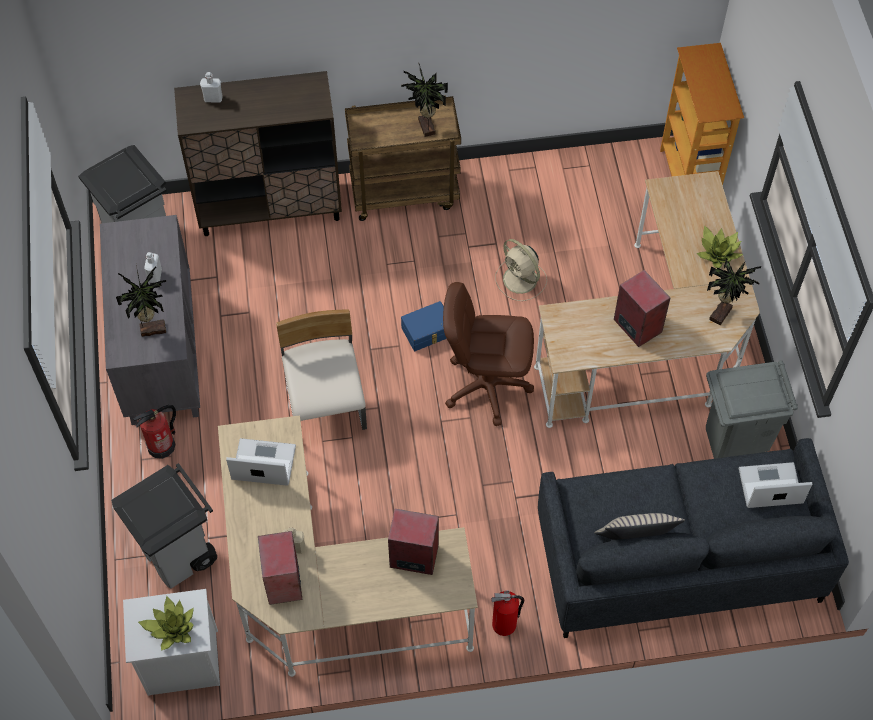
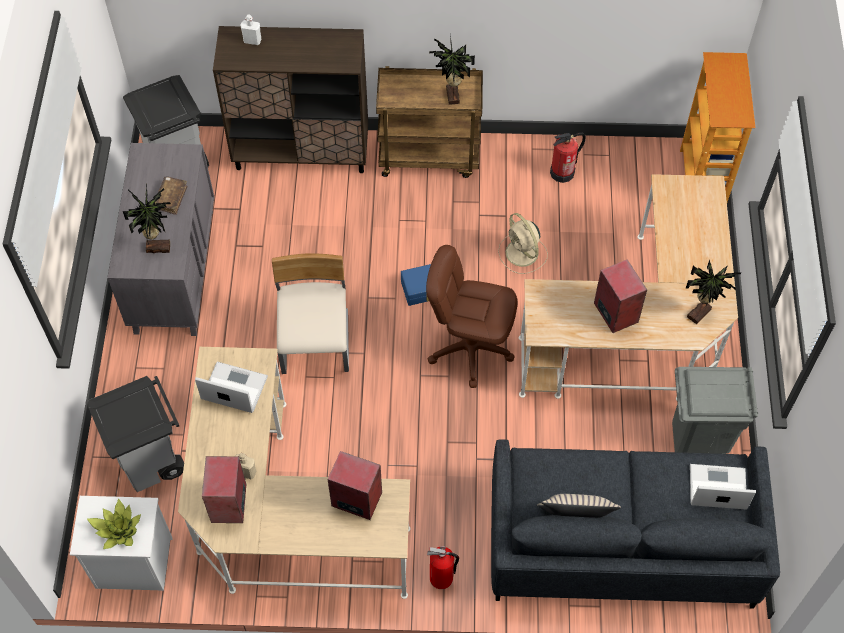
camera: 10 degrees right, 0 degrees up
(155, 275) = (171, 198): white bottle -> brown book
(162, 445) = (157, 357): fire extinguisher -> fire extinguisher (563, 172)
(718, 253) = (708, 254): potted plant -> none

